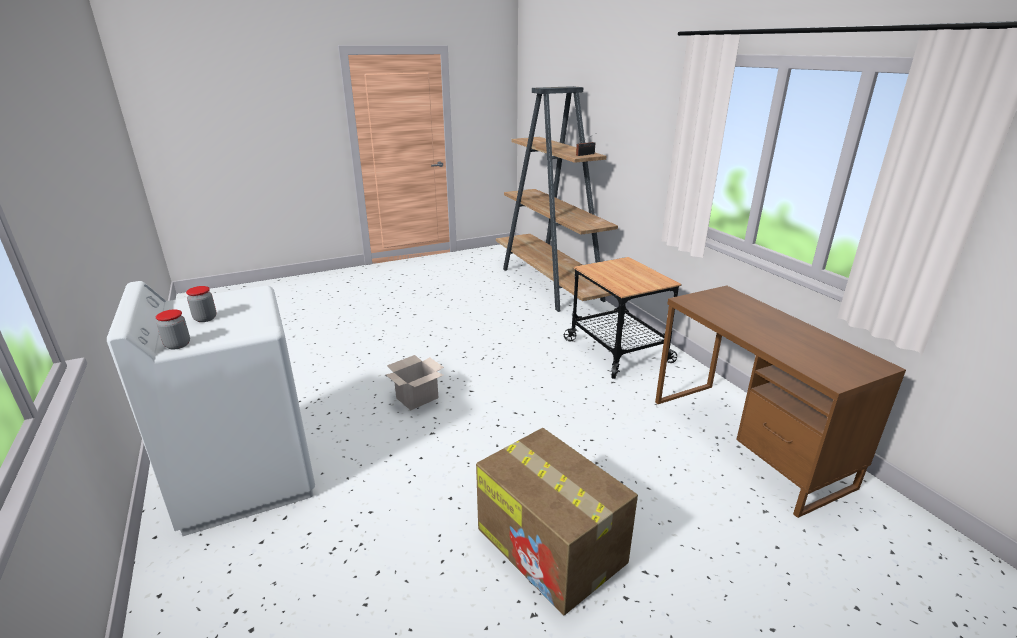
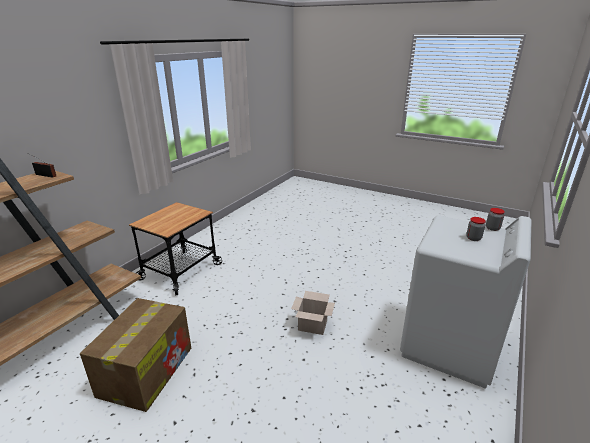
camera: 125 degrees left, 0 degrees up
(552, 546) = (352, 245): cardboard box -> cardboard box (147, 370)
(746, 441) = (246, 224): brown desk -> none

